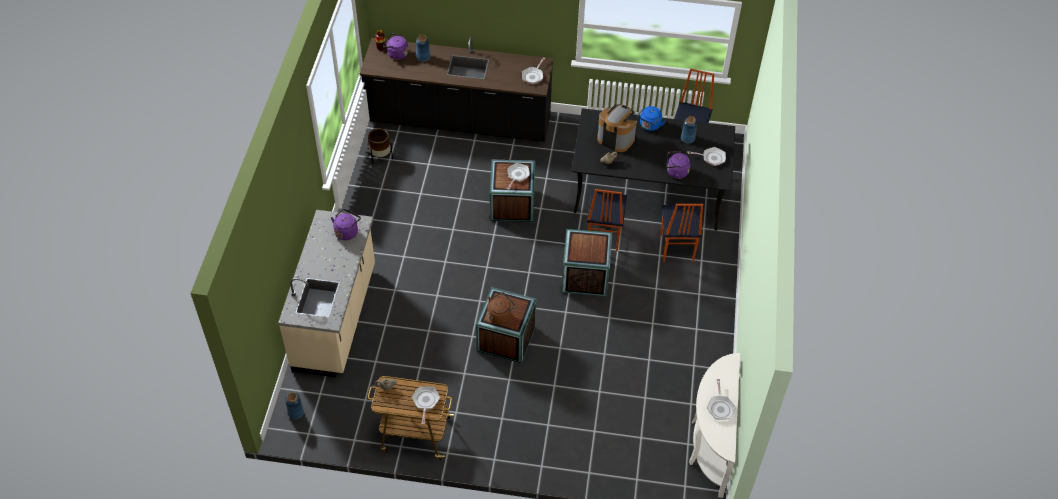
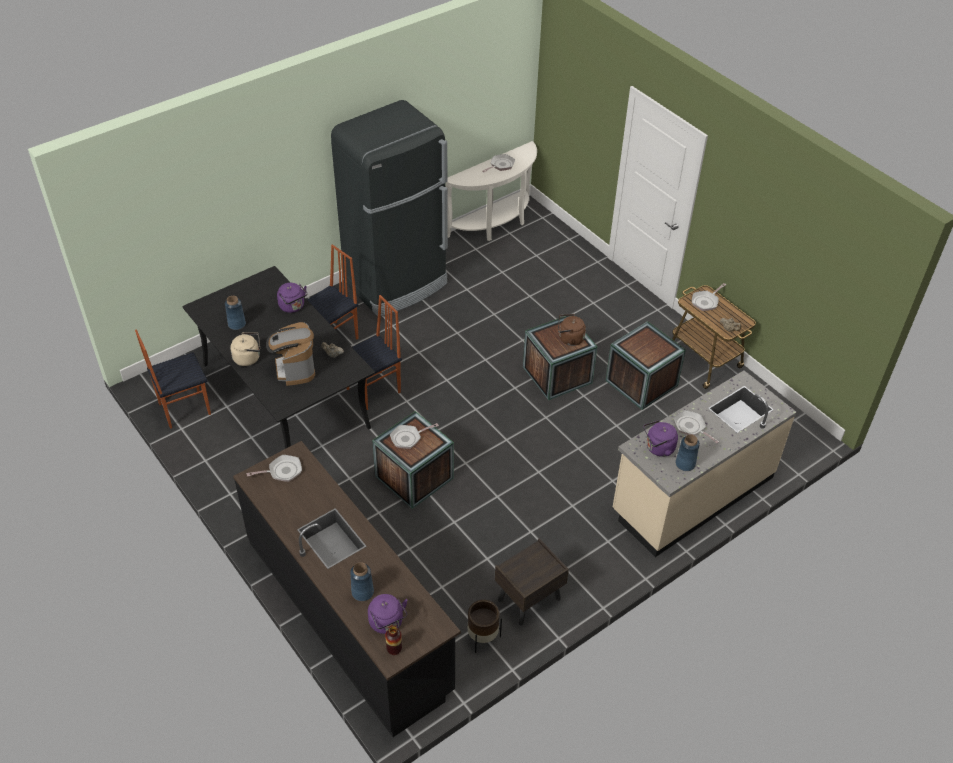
camera: 135 degrees left, 5 degrees down
(296, 413) = (794, 441): blue vase -> blue vase (685, 464)
(375, 189) = (528, 600): none -> brown nightstand
(585, 276) = (434, 372): crate -> crate (641, 383)
(649, 126) = (248, 358): blue kettle -> beige kettle
(698, 323) = (397, 284): none -> black fridge
(711, 158) = (246, 296): frying pan -> frying pan (691, 427)

